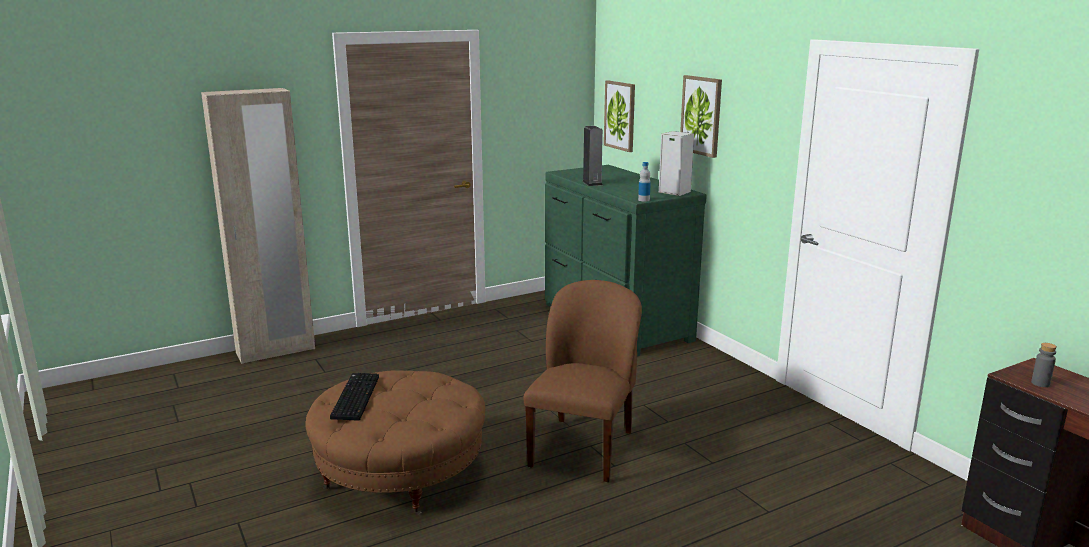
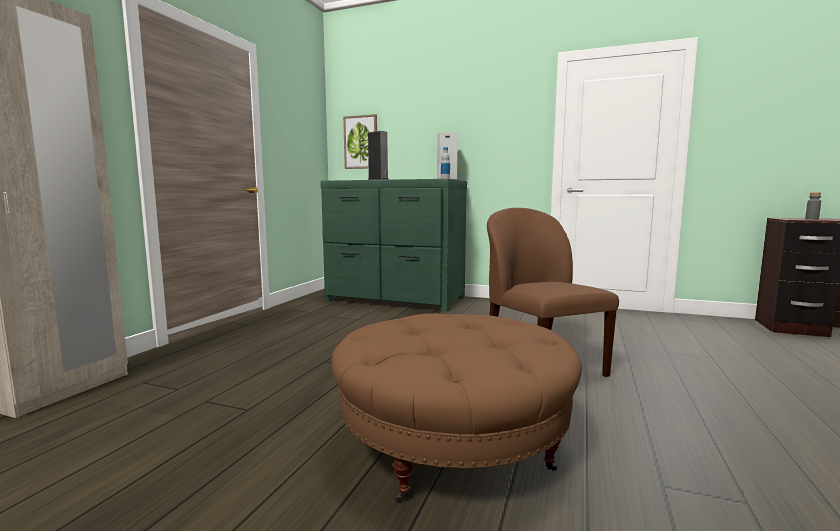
camera: 40 degrees left, 10 degrees down
(354, 397) = (405, 344): keyboard -> none
(701, 115) = (453, 125): picture -> none

